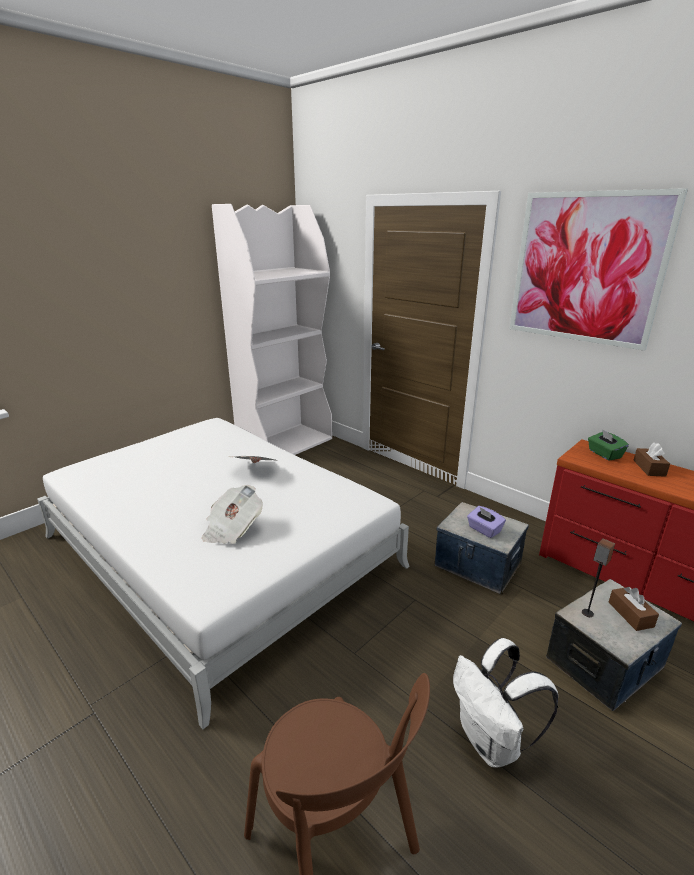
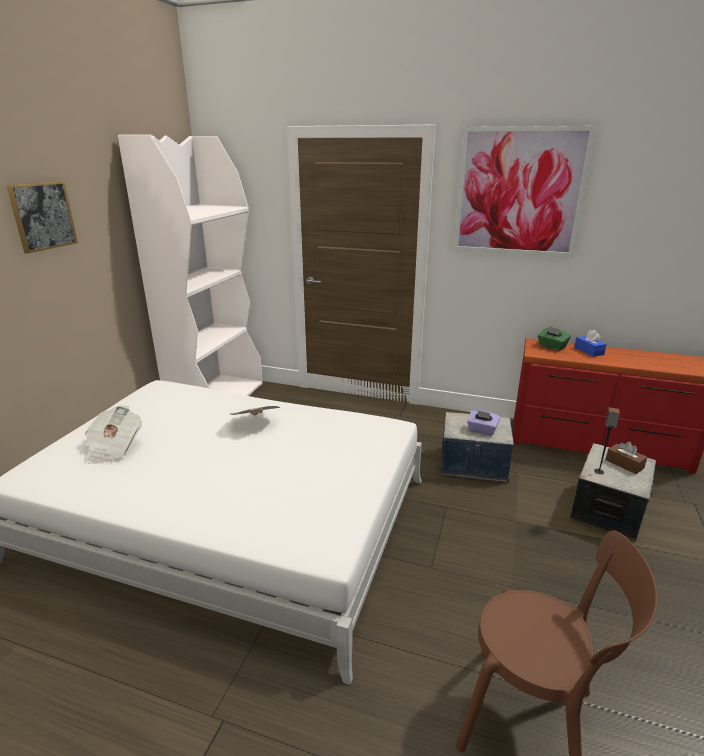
camera: 25 degrees left, 0 degrees up
(131, 270) = (43, 216): none -> picture
(232, 529) = (287, 483): newspaper -> newspaper (113, 448)
(492, 742) = (579, 593): white backpack -> none
(649, 468) = (588, 351): brown tissue box -> blue tissue box

